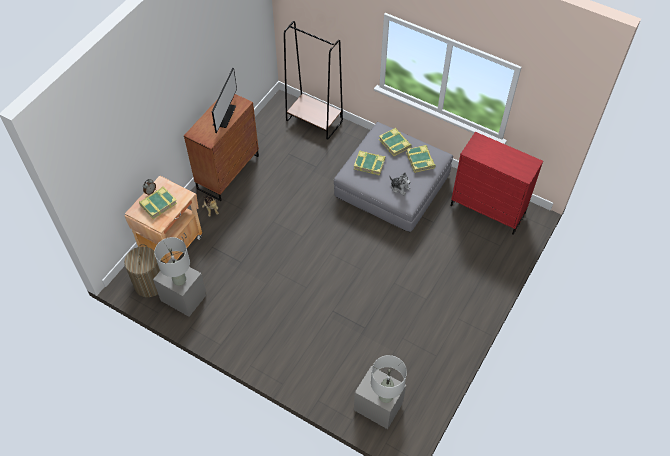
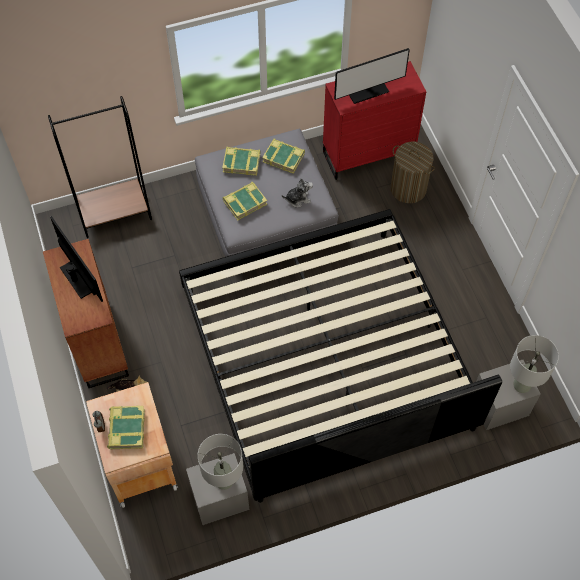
camera: 50 degrees left, 5 degrees up
(149, 284) = (170, 522): laundry basket -> laundry basket (408, 188)
(320, 287) = (326, 359): none -> bed
(493, 155) = (367, 91): none -> monitor

